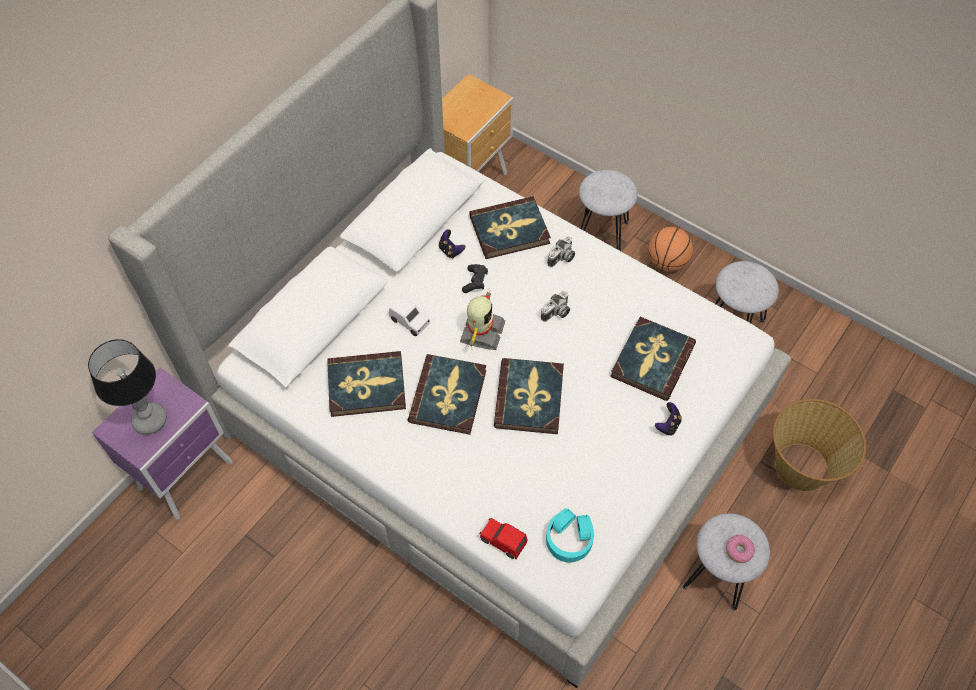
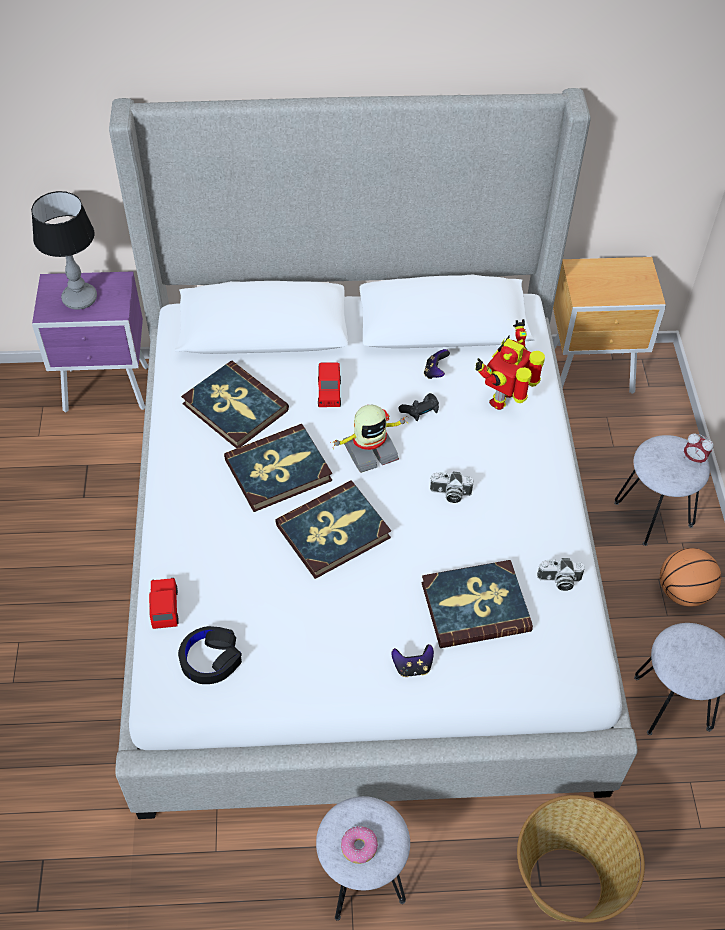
camera: 50 degrees right, 5 degrees down
(410, 322) = (329, 394): white toy car -> red toy car
(509, 230) = (505, 399): book -> toy robot
(562, 258) = (517, 459): camera -> camera (559, 581)
(569, 538) = (210, 659): turquoise headphones -> black headphones
(617, 178) = (694, 459): none -> alarm clock

